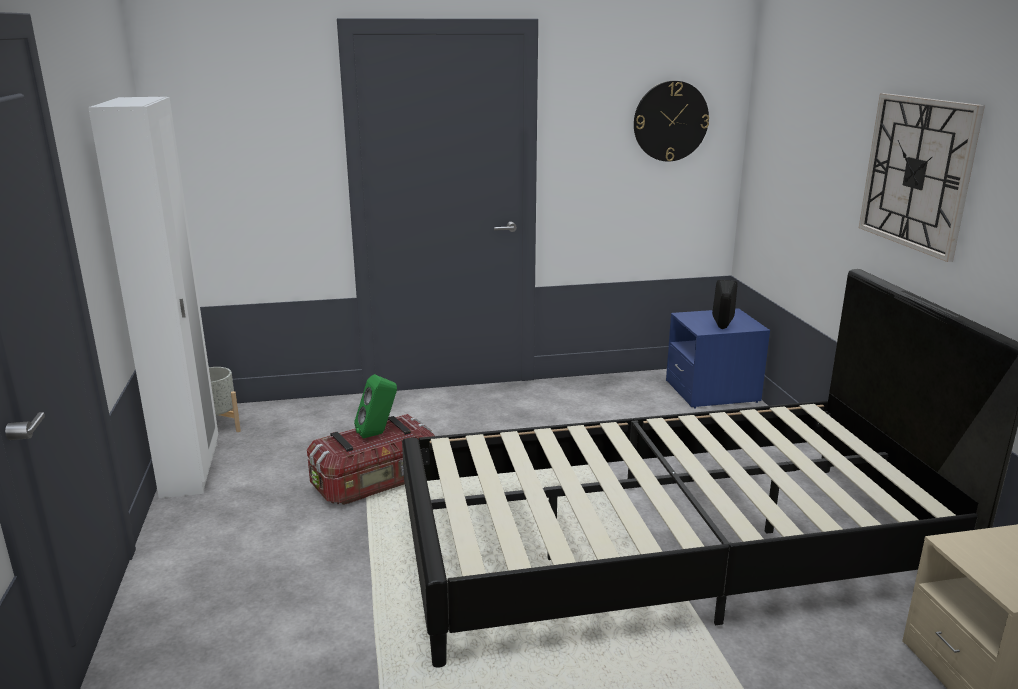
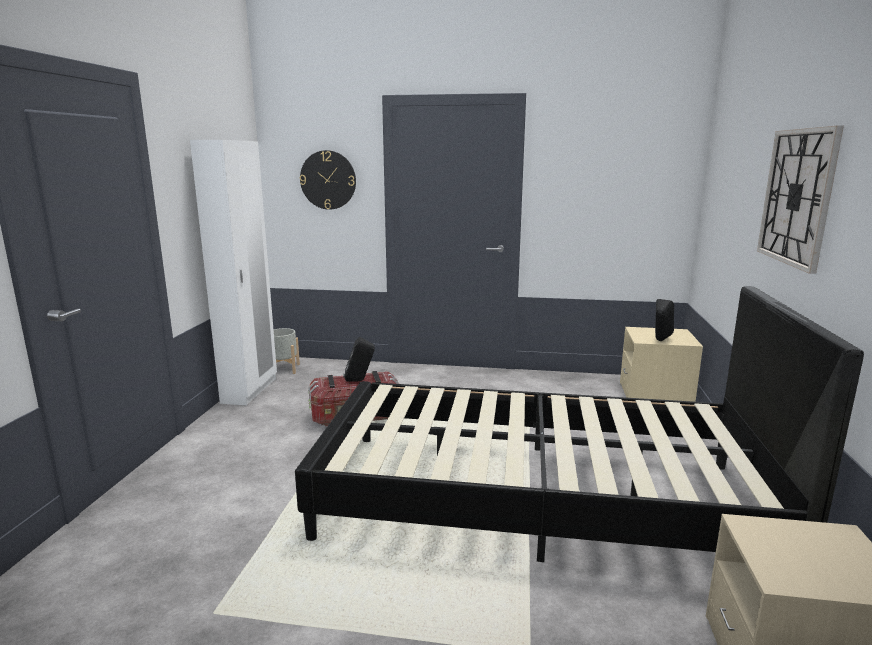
camera: 20 degrees right, 5 degrees down
(378, 434) = (359, 381): green speaker -> black speaker
(670, 121) = (633, 172): wall clock -> wall clock (328, 180)
(712, 391) = (655, 395): blue nightstand -> beige nightstand

